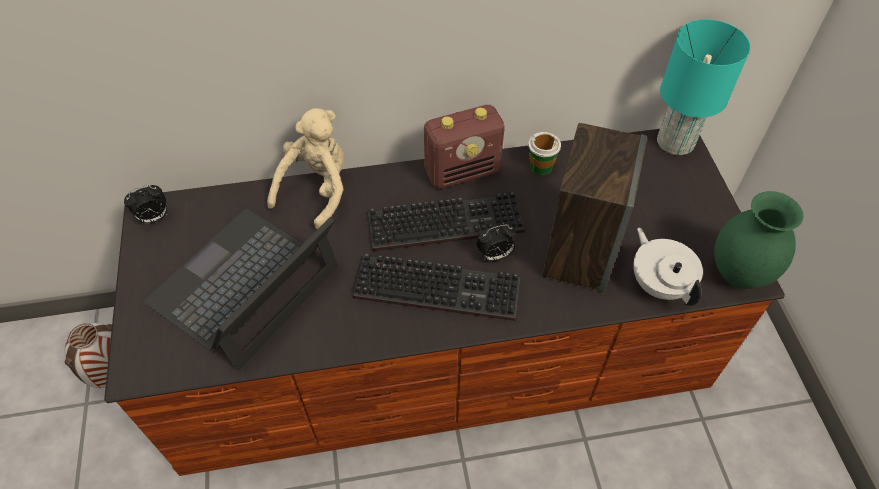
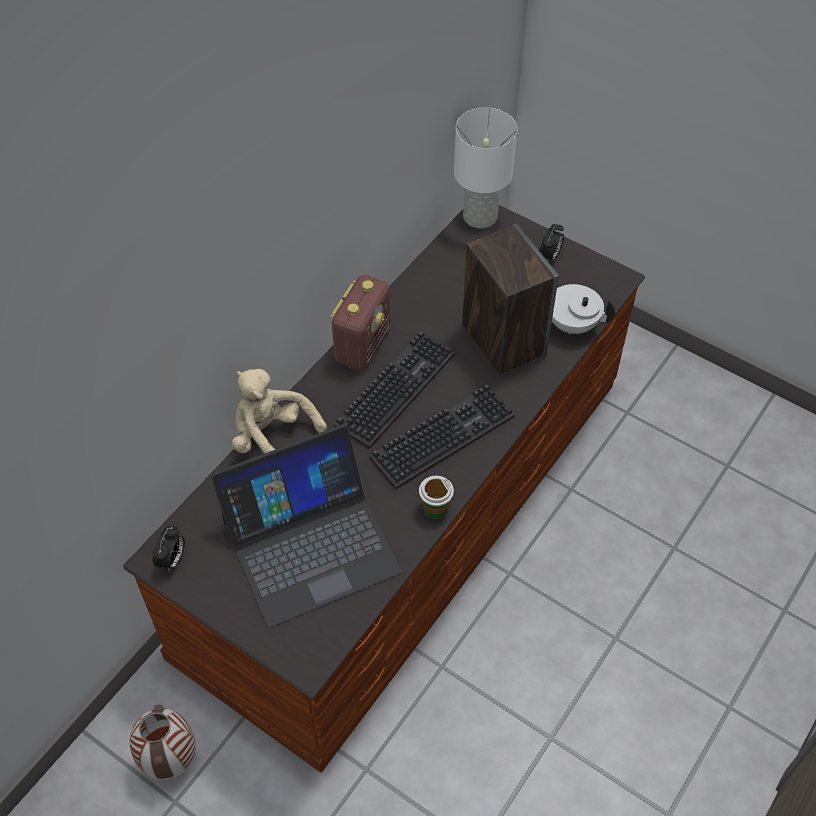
camera: 45 degrees left, 0 degrees up
(245, 286) = (310, 545): laptop -> laptop turned 105 degrees counterclockwise
(317, 190) = (273, 439): beige plush toy -> beige plush toy turned 45 degrees counterclockwise
(494, 256) = (453, 386): alarm clock -> alarm clock (549, 257)
(541, 166) = (411, 299): cup -> cup (435, 508)
(676, 142) = (481, 216): turquoise table lamp -> white table lamp
(737, 273) = (607, 281): green vase -> none

